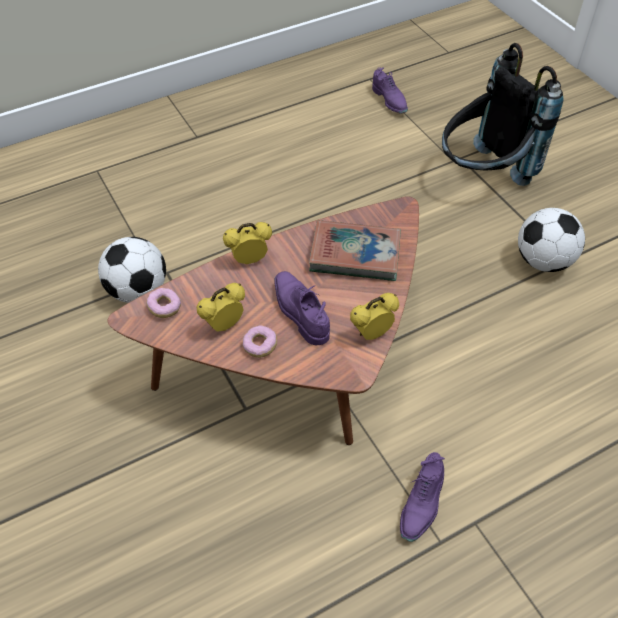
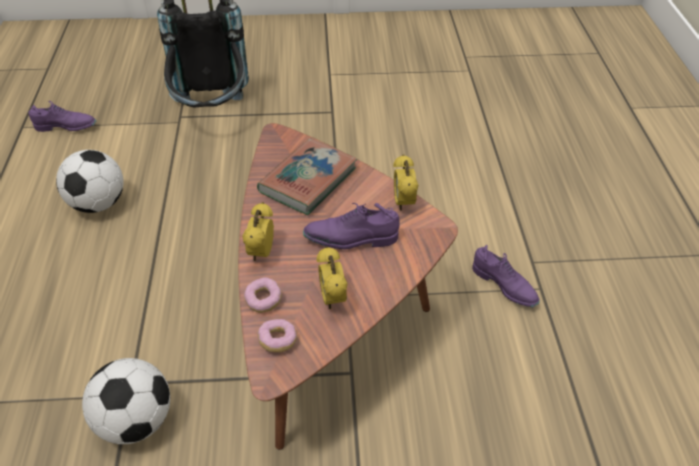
camera: 65 degrees left, 5 degrees down
(260, 346) = (373, 280): donut -> donut (263, 300)
(543, 261) = (324, 123): football -> football (98, 204)

